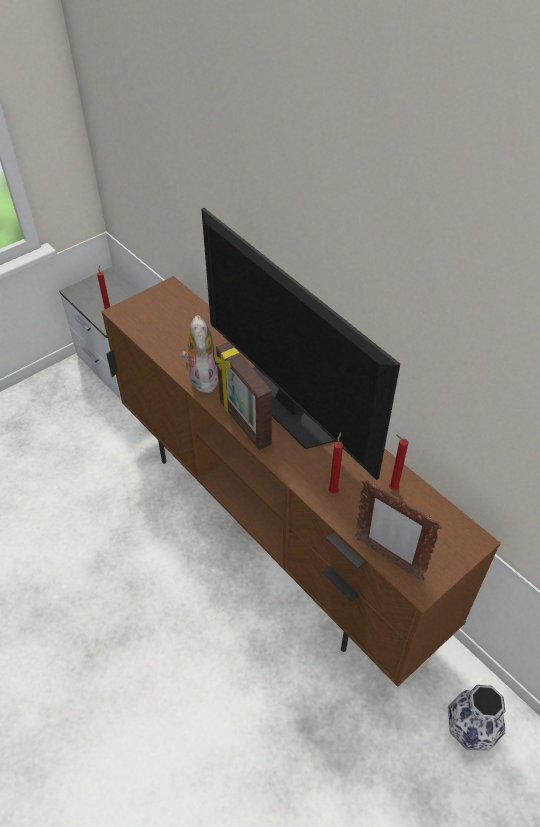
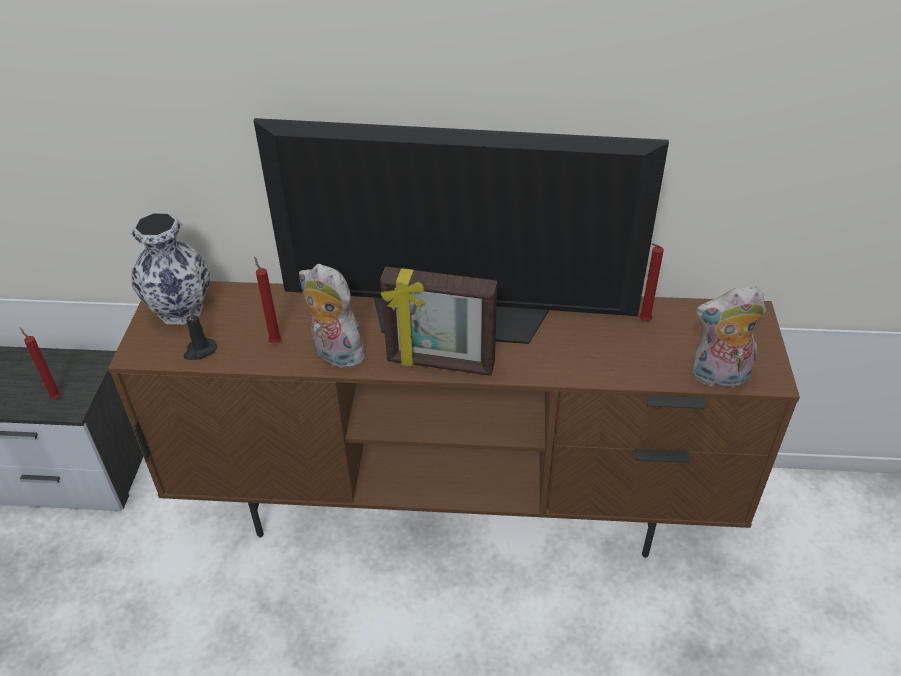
camera: 45 degrees left, 5 degrees down
(146, 330) = (200, 351): none -> black candle
(333, 490) = (602, 359): red candle -> red candle (275, 341)
(388, 558) = (718, 377): picture frame -> plush toy
(468, 731) = (803, 528): vase -> vase (179, 310)

